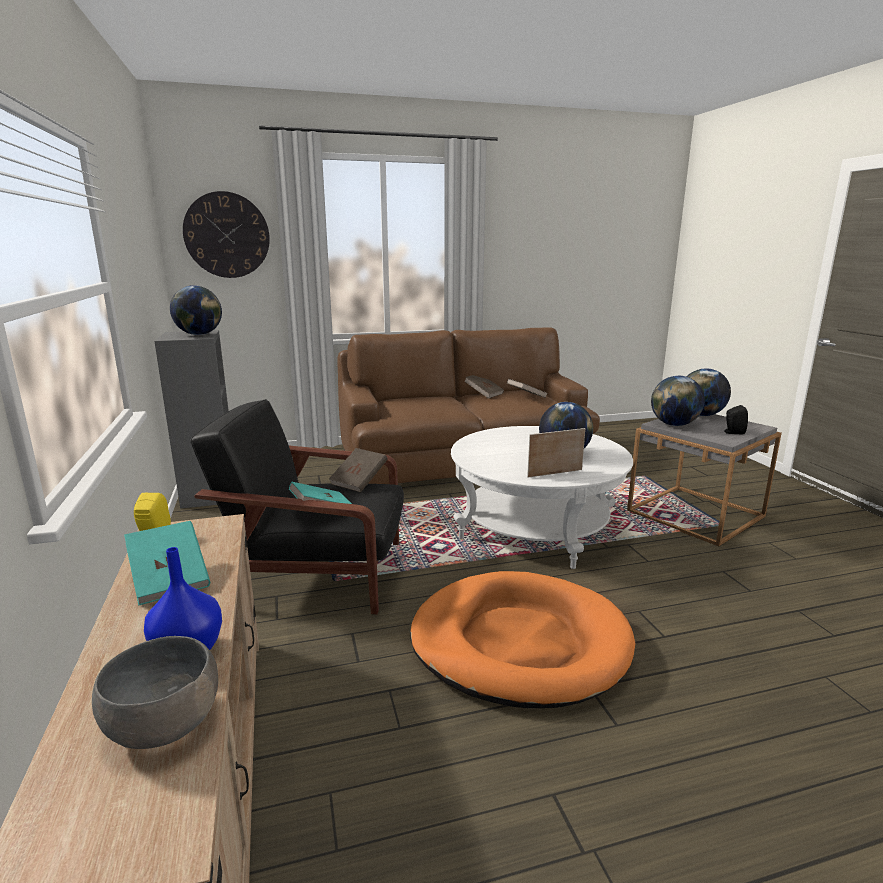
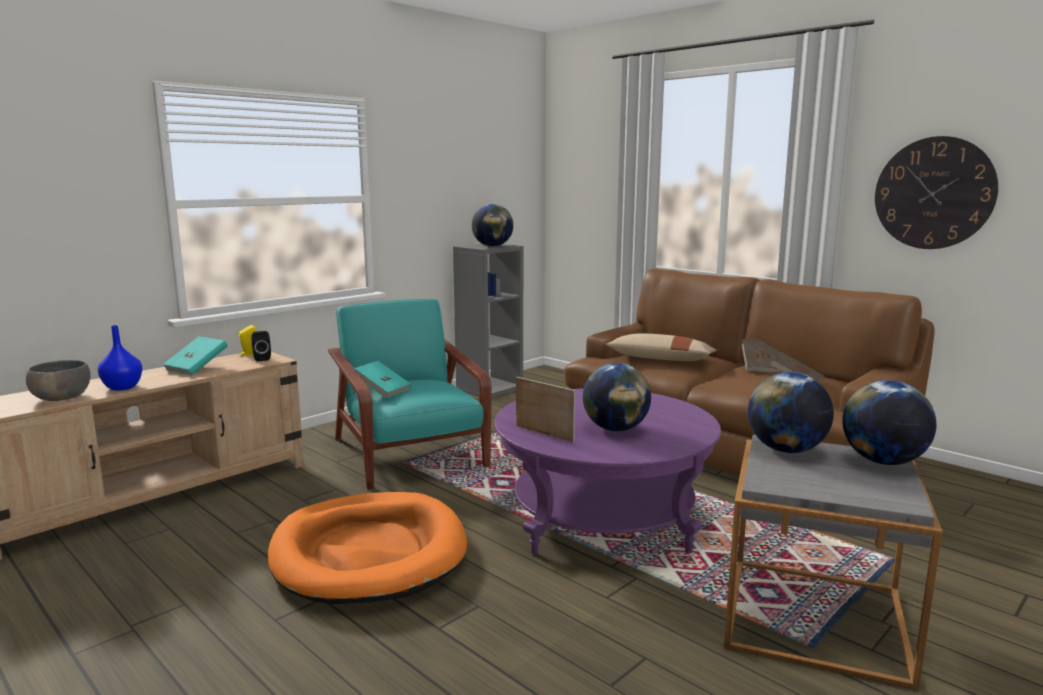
camera: 60 degrees right, 5 degrees down
(227, 235) = (588, 161): wall clock -> wall clock (933, 193)
(315, 572) = (409, 453): black armchair -> turquoise armchair
(359, 481) = (452, 387): brown book -> none
(426, 407) = (660, 359): none -> beige pillow
(535, 528) = (603, 517): white coffee table -> purple coffee table
(733, 432) = (822, 486): black speaker -> black speaker (261, 359)

